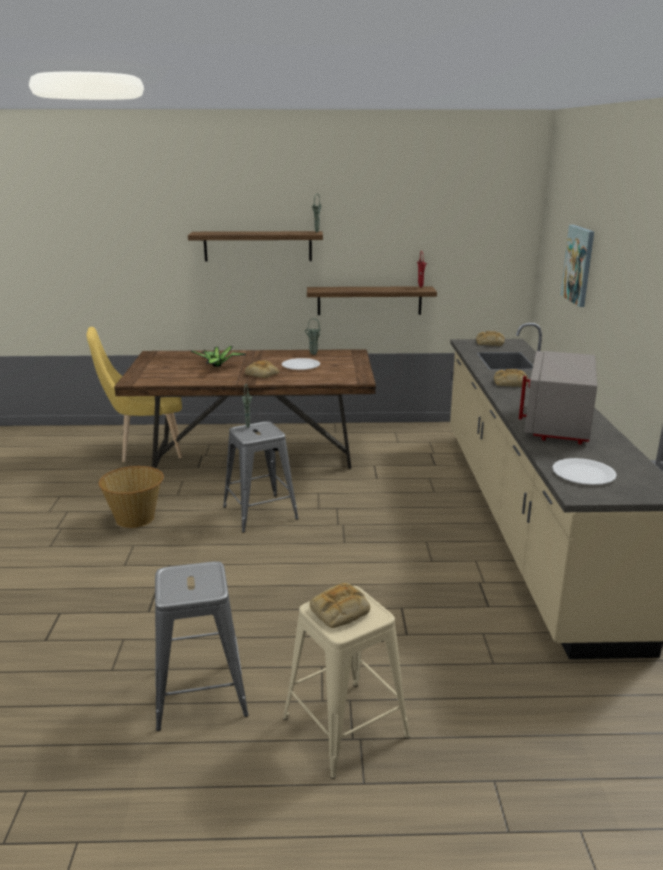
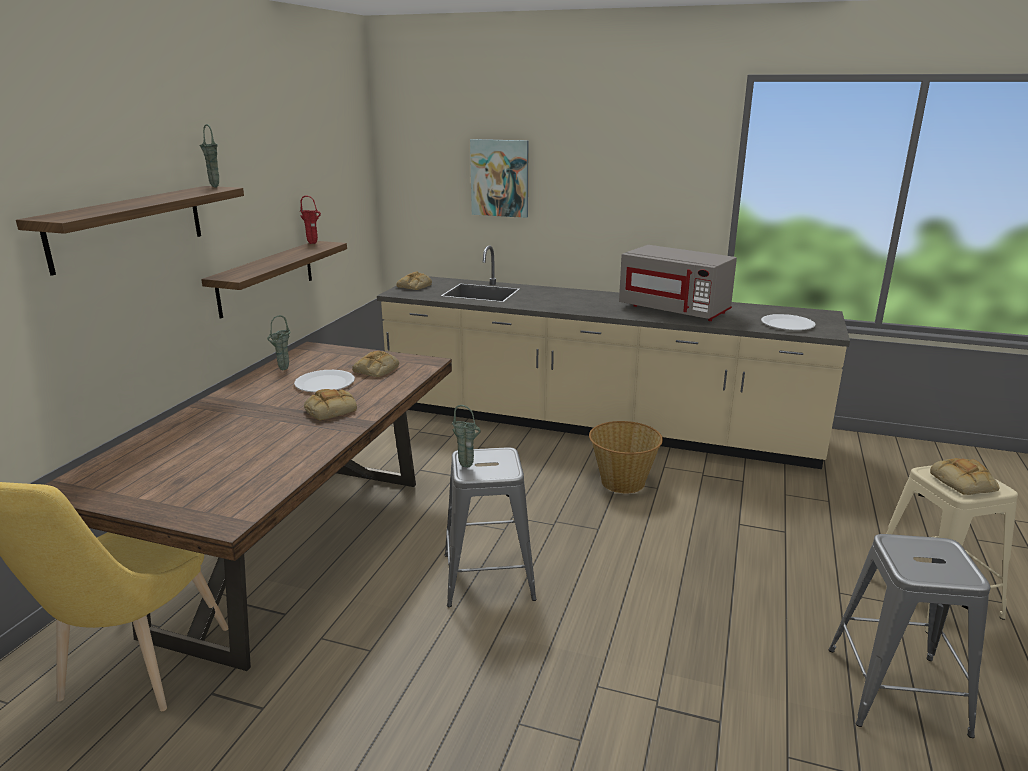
camera: 70 degrees left, 0 degrees up
(136, 518) = (424, 711): basket -> basket (622, 481)
(218, 366) = (246, 436): potted plant -> none
(509, 383) = (553, 303): bread -> bread (376, 370)

